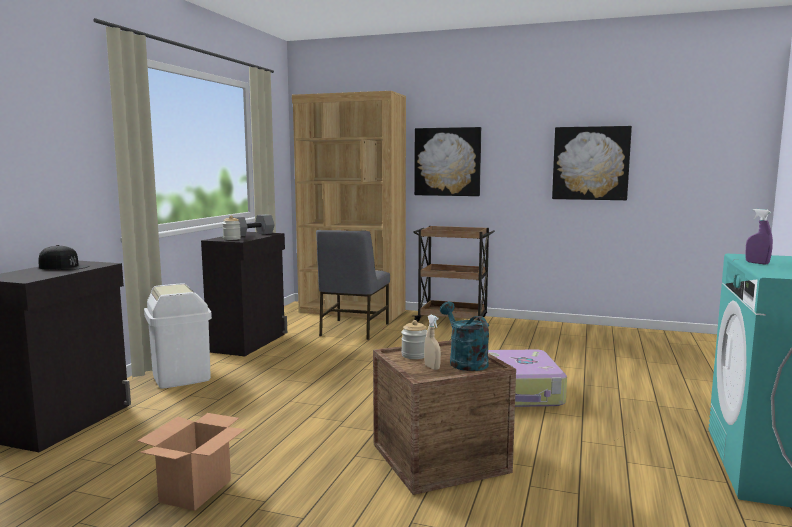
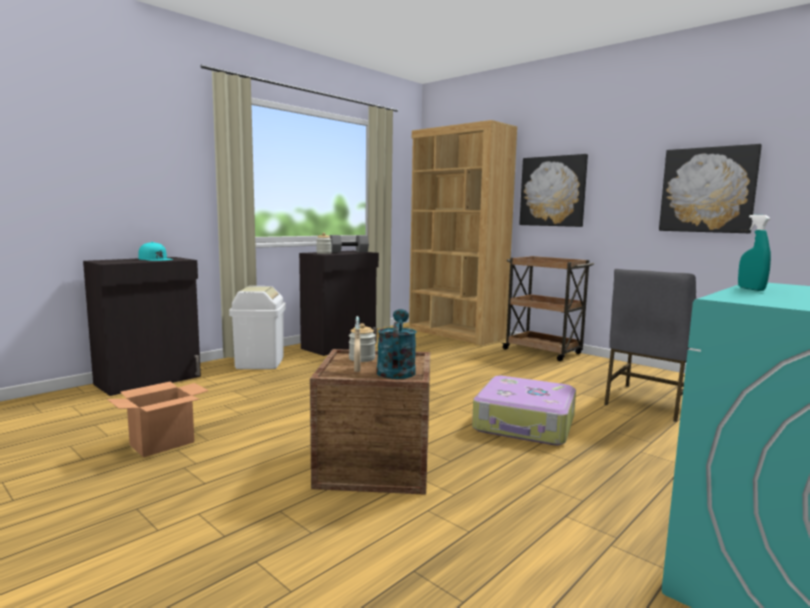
camera: 25 degrees right, 0 degrees up
(64, 267) = (155, 259): black cap -> turquoise cap
(353, 330) = (437, 348): grey chair -> grey chair (649, 402)
(757, 263) = (751, 289): purple spray bottle -> turquoise spray bottle

